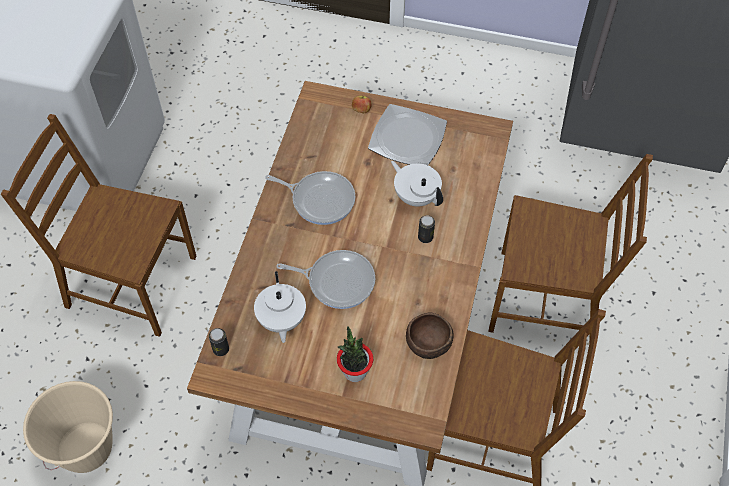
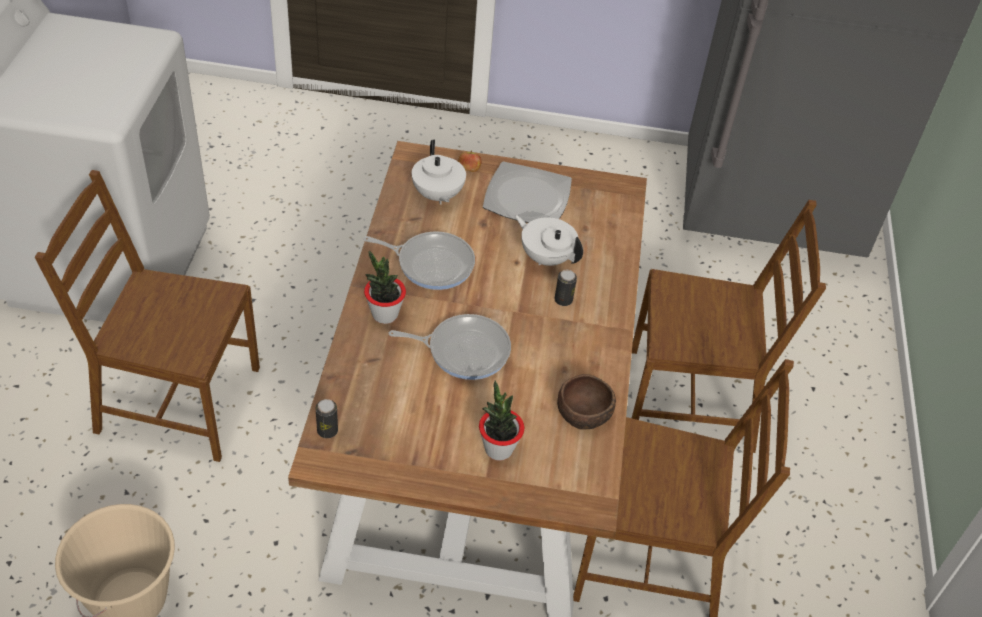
camera: 10 degrees left, 10 degrees down
(277, 246) = (384, 314): none -> potted plant
(281, 320) = (399, 395): white teapot -> white teapot (437, 195)

